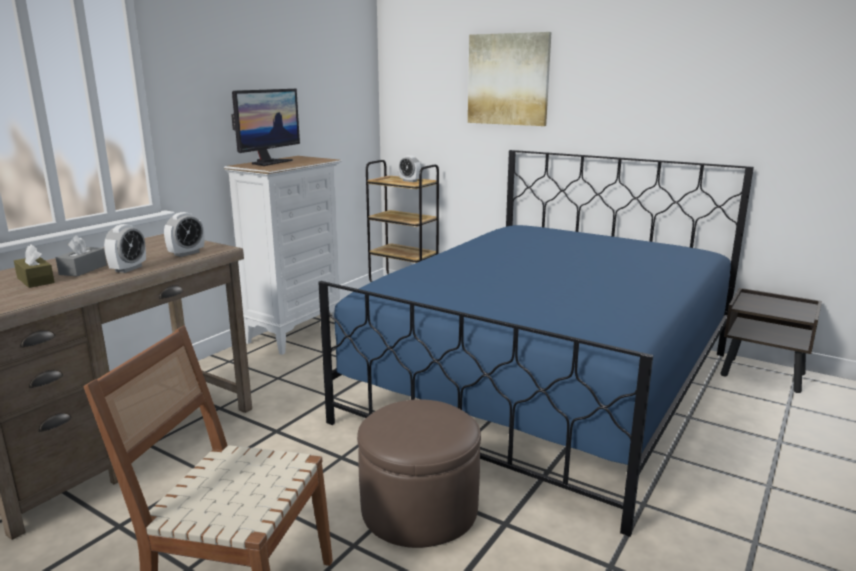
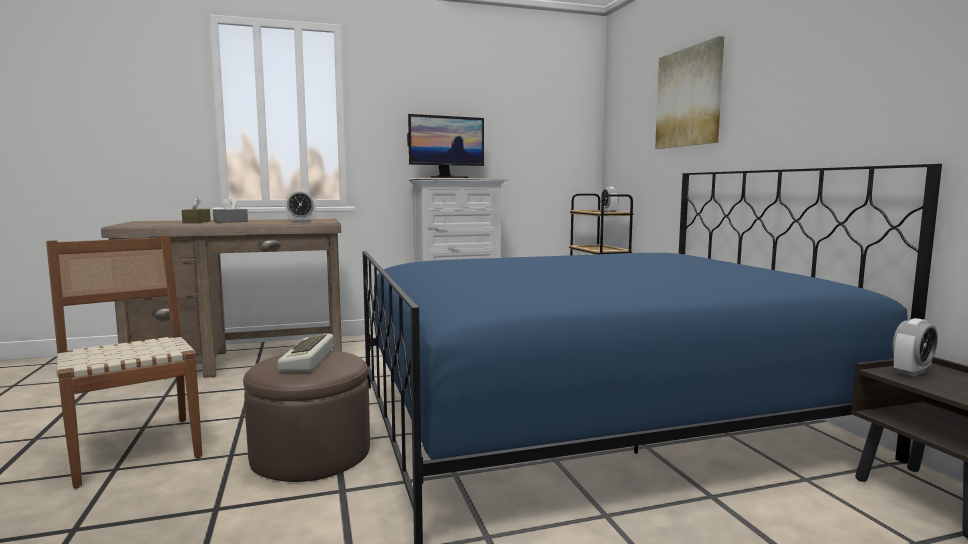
camera: 40 degrees right, 10 degrees down
(128, 269) = (248, 223): alarm clock -> alarm clock (911, 372)
(417, 420) = (309, 359): none -> keyboard

